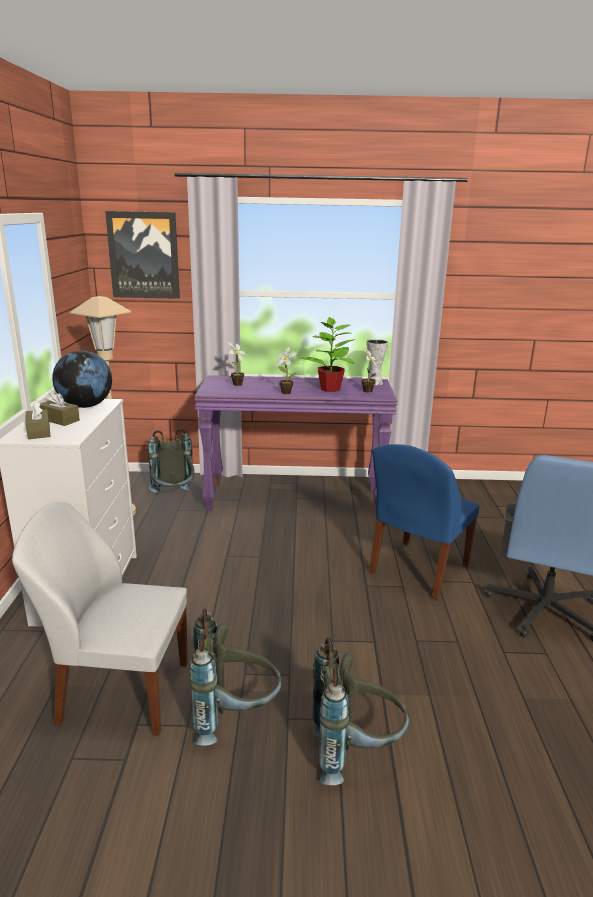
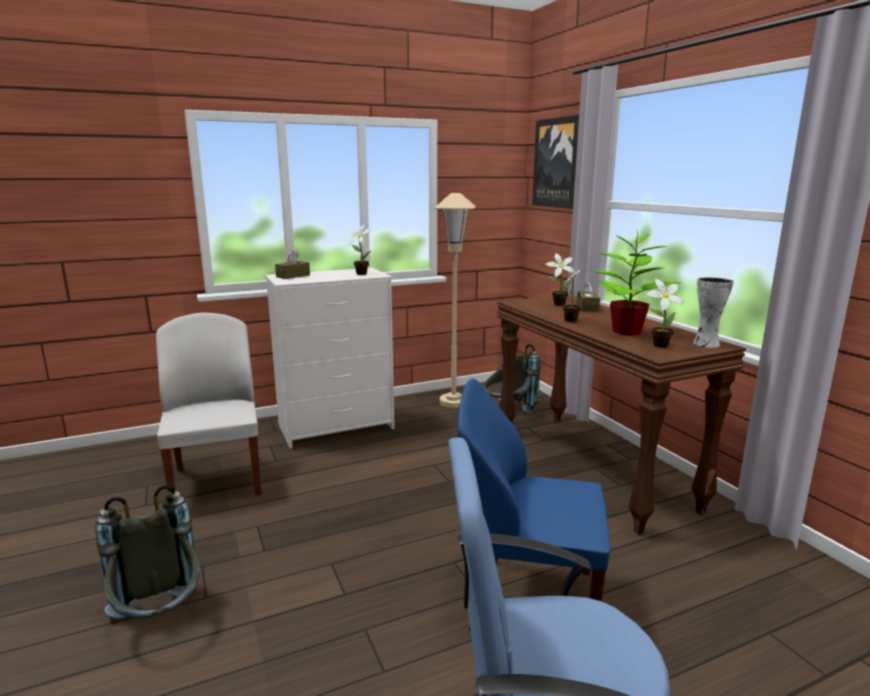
camera: 65 degrees right, 5 degrees down
(59, 420) = (322, 275): brown tissue box -> brown tissue box (587, 308)
(85, 406) = (360, 273): globe -> potted plant
(234, 717) = (199, 537): grey backpack -> none
(295, 499) = (592, 467): purple console table -> brown console table

